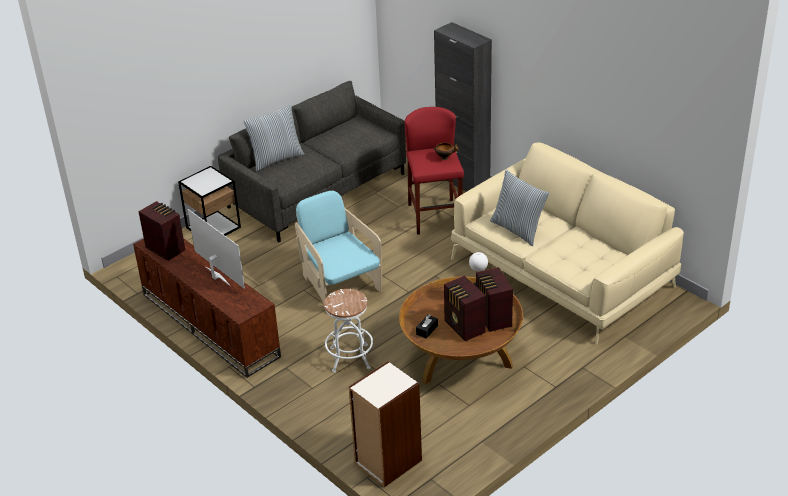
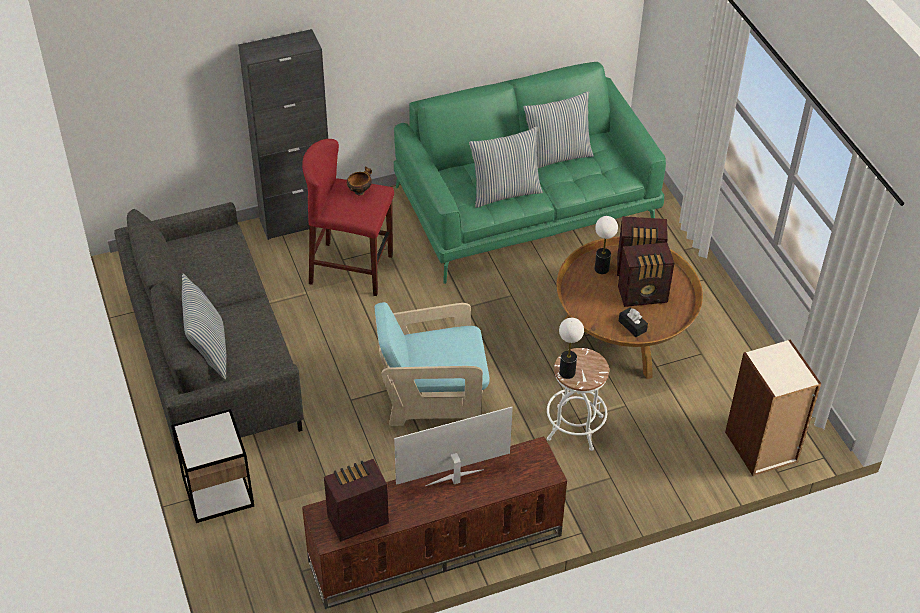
camera: 70 degrees left, 10 degrees up
(337, 296) = (567, 372): none -> table lamp
(563, 273) = (526, 207): beige sofa -> green sofa
(580, 242) = (556, 156): none -> pillow

